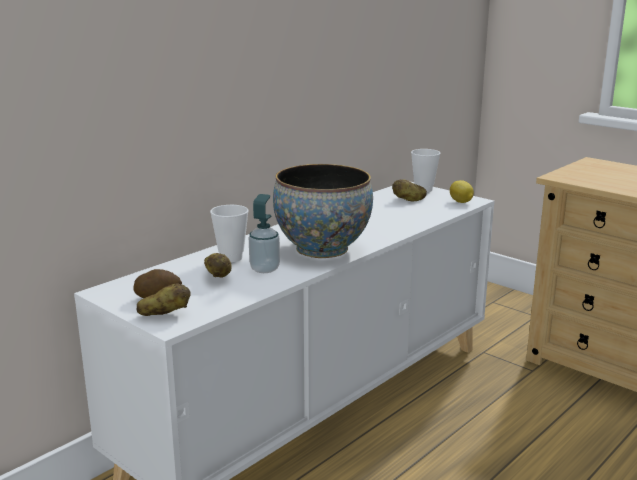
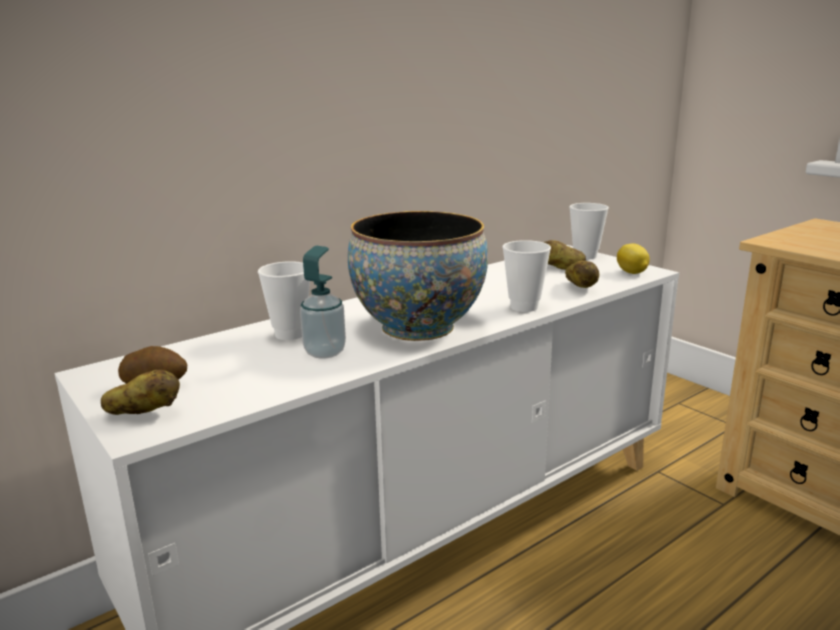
camera: 10 degrees right, 0 degrees up
(218, 277) = (256, 360): potato -> potato (580, 288)
(391, 231) = (524, 307): none -> cup

